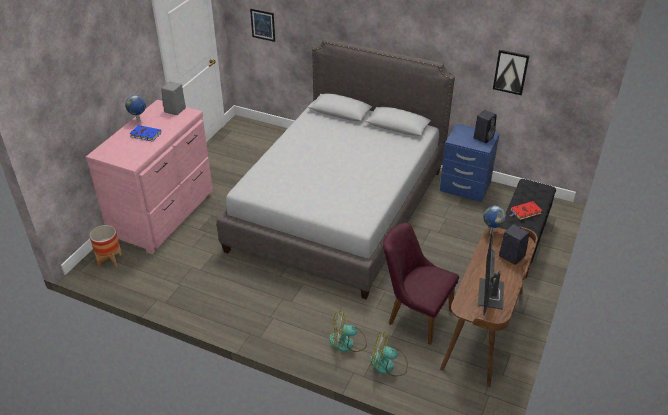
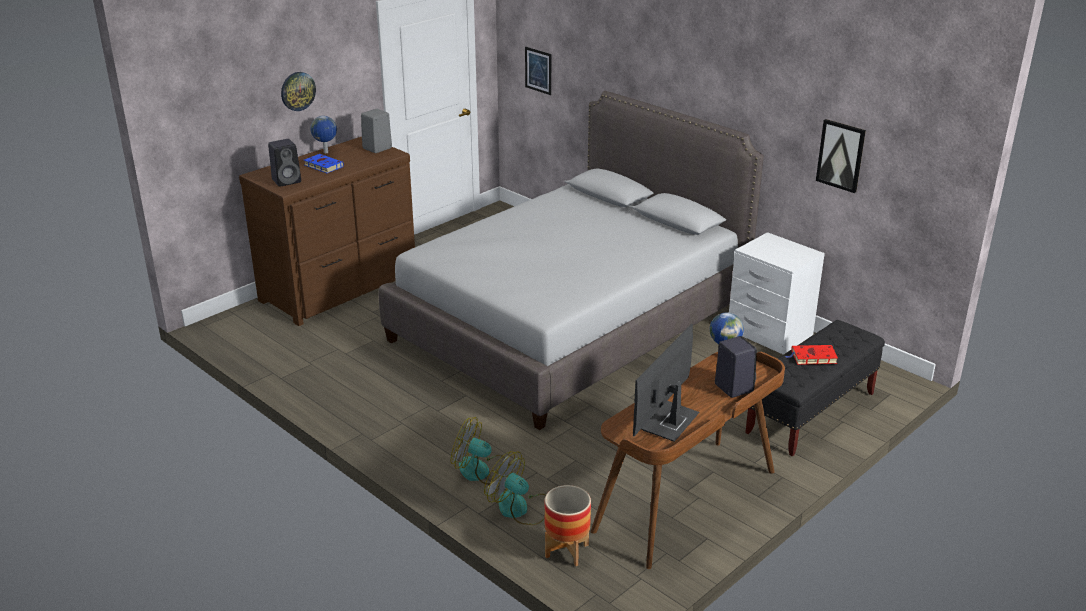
camera: 20 degrees right, 10 degrees down
(110, 260) = (245, 322): planter -> planter (566, 551)
(112, 81) = (297, 91): none -> wall clock
(164, 214) = (341, 288): pink dresser -> brown dresser
(414, 314) = (595, 462): purple chair -> none
(465, 187) = (769, 333): blue nightstand -> white nightstand
(483, 137) = (796, 253): black speaker -> black speaker (287, 180)

